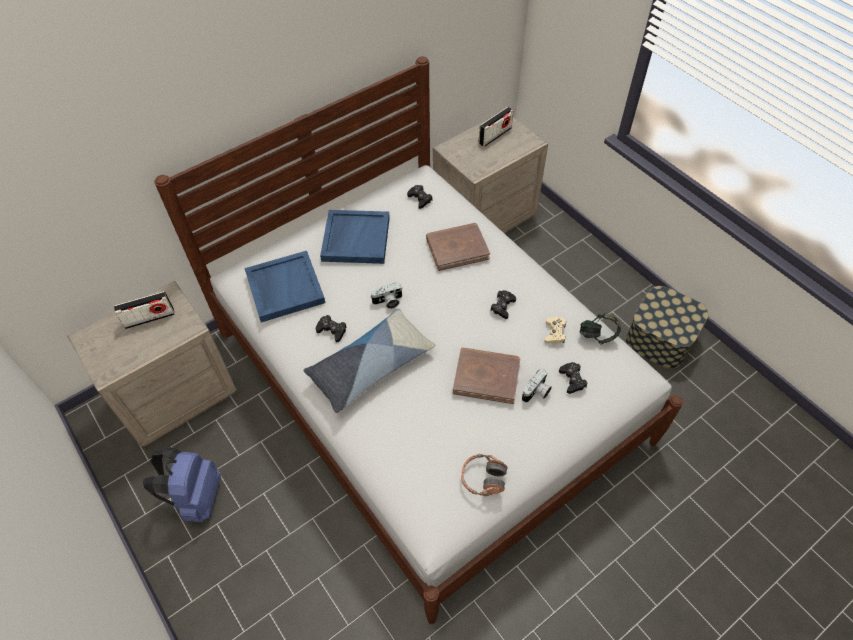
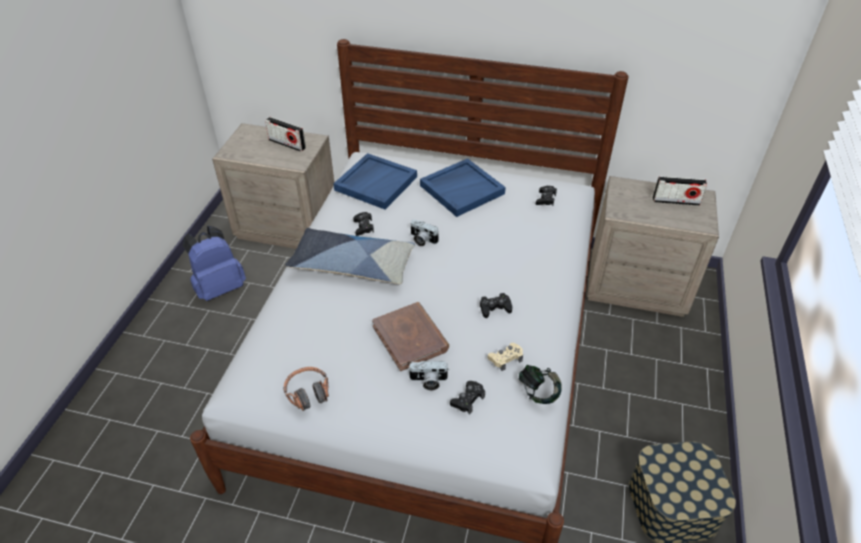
camera: 50 degrees right, 10 degrees down
(457, 248) = (522, 247): brown book -> none

